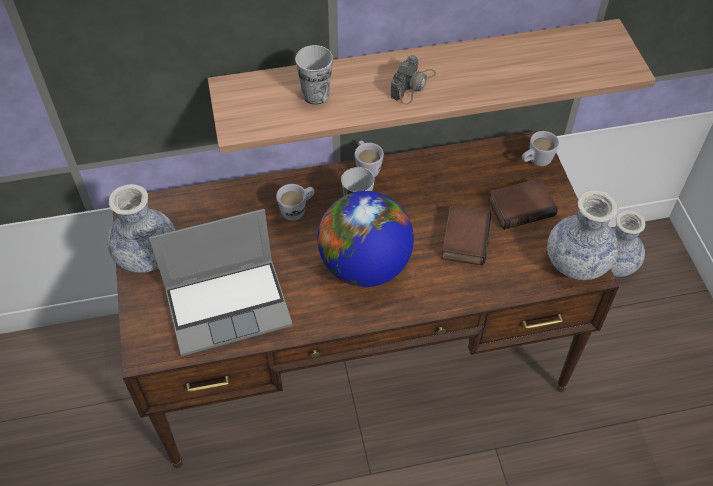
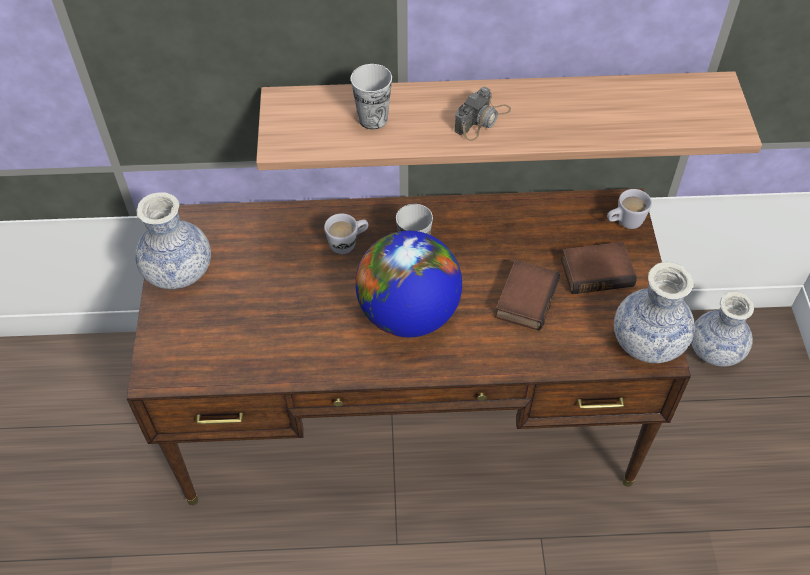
camera: 10 degrees right, 0 degrees up
(229, 305) = (254, 337): laptop -> none
(366, 167) = (433, 206): white mug -> none

